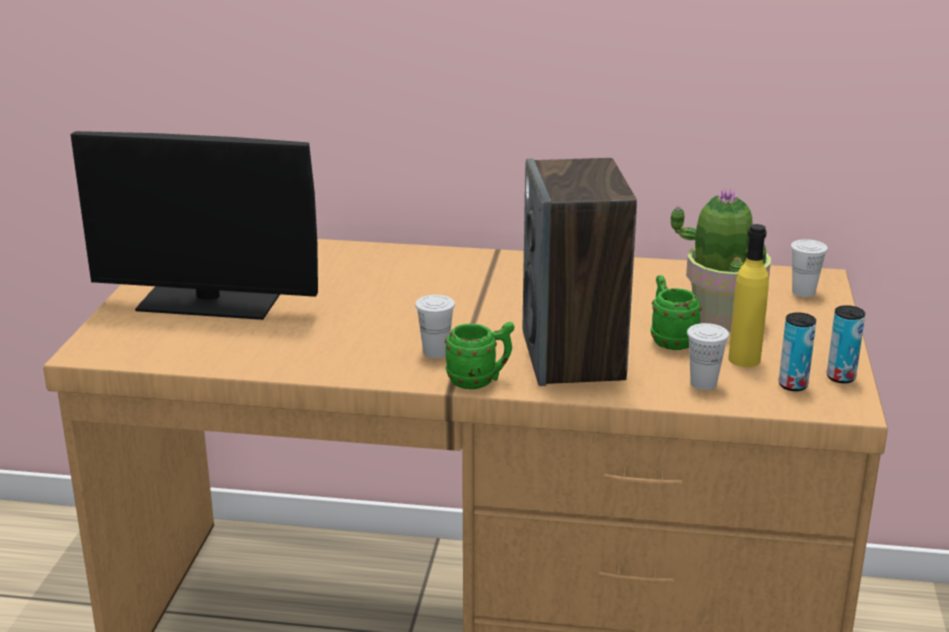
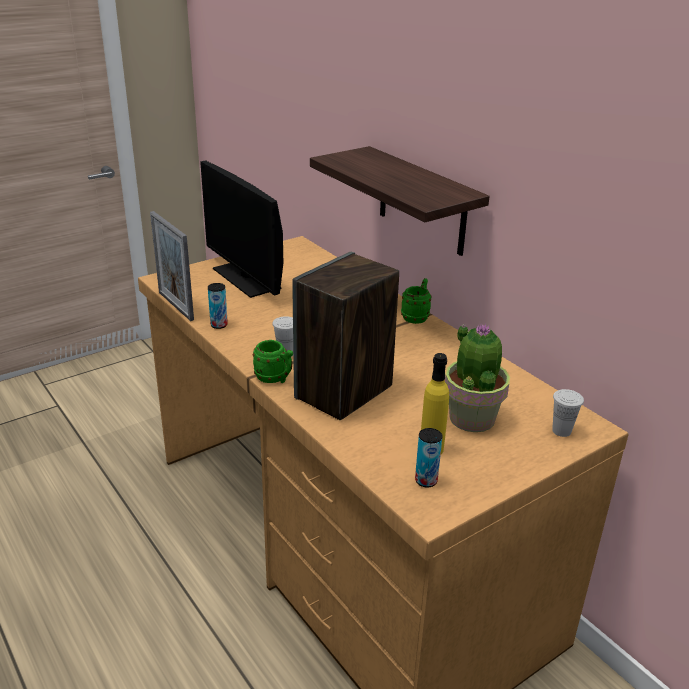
camera: 45 degrees right, 5 degrees up
(184, 370) = (175, 306): none -> picture frame
(447, 97) = (422, 202): none -> shelf
(669, 339) = (414, 412): green mug -> green mug (416, 317)
(703, 383) = (377, 448): white cup -> none
(840, 377) = (466, 495): can -> can (219, 325)

